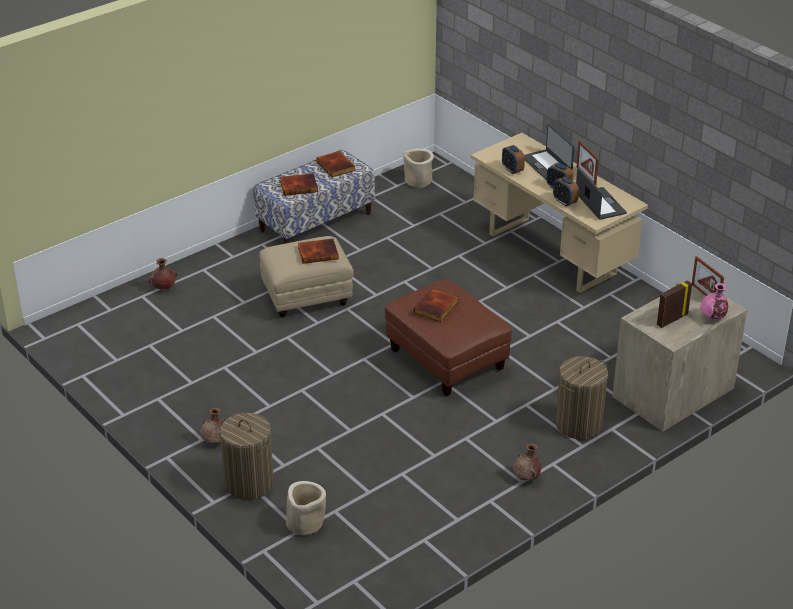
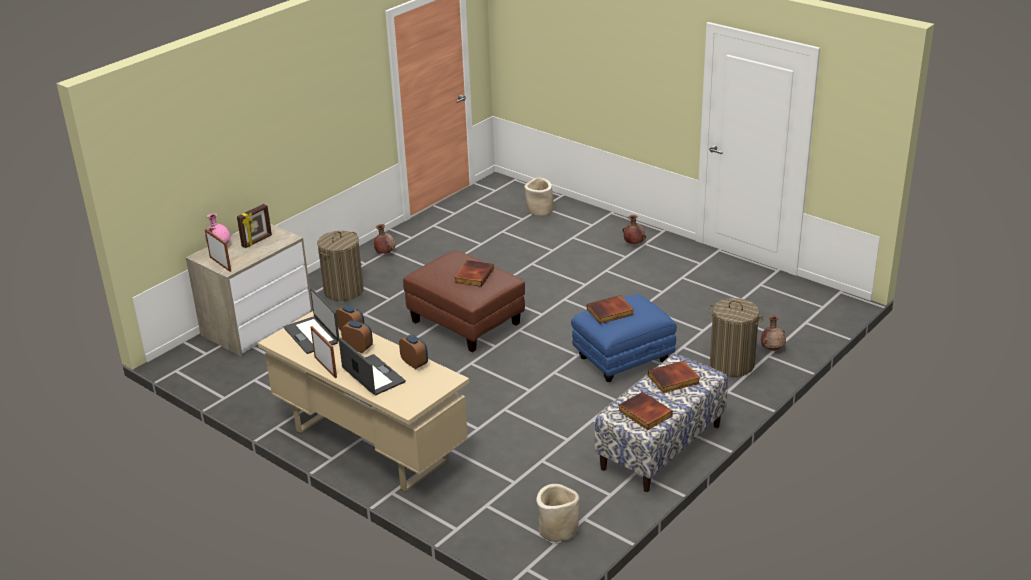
camera: 170 degrees right, 5 degrees down
(249, 483) = (592, 225): laundry basket -> laundry basket (732, 364)
(308, 297) = (622, 360): beige ottoman -> blue ottoman

